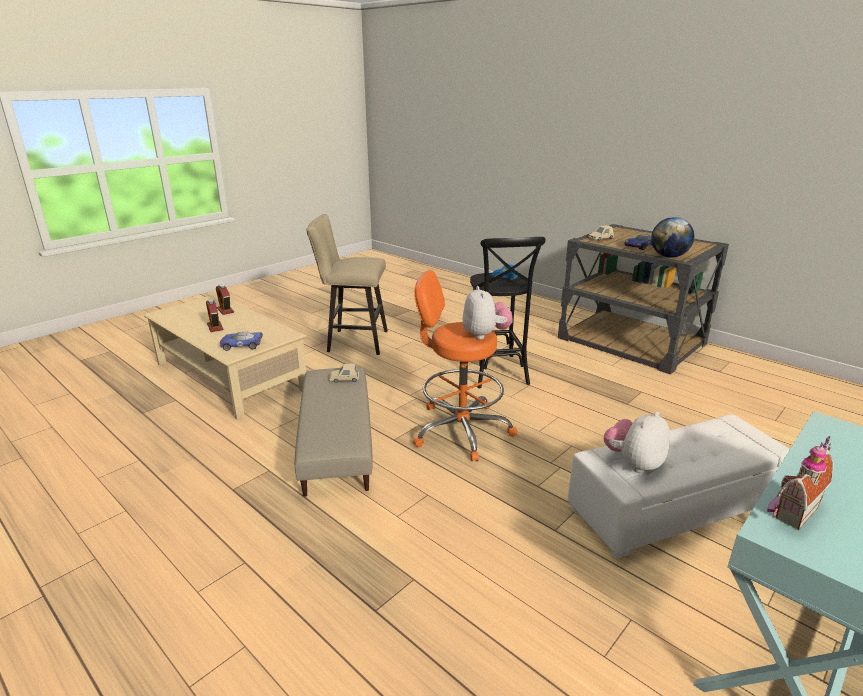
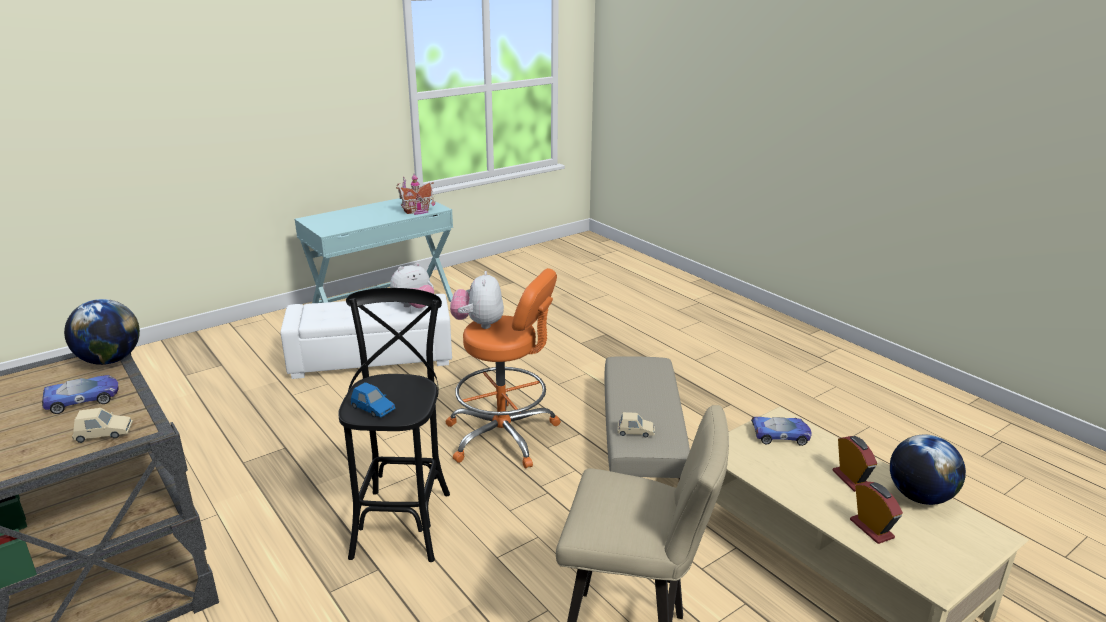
camera: 170 degrees left, 0 degrees up
(181, 323) = (920, 497): none -> globe

